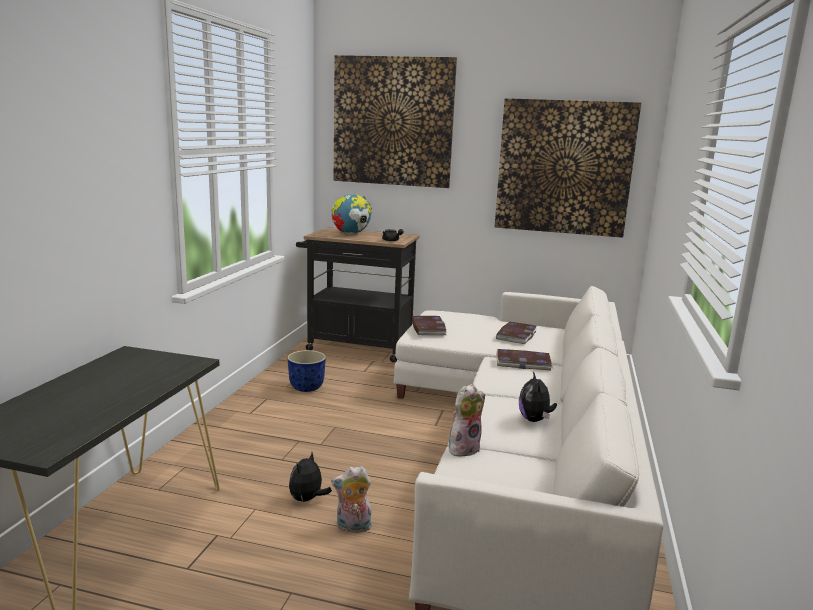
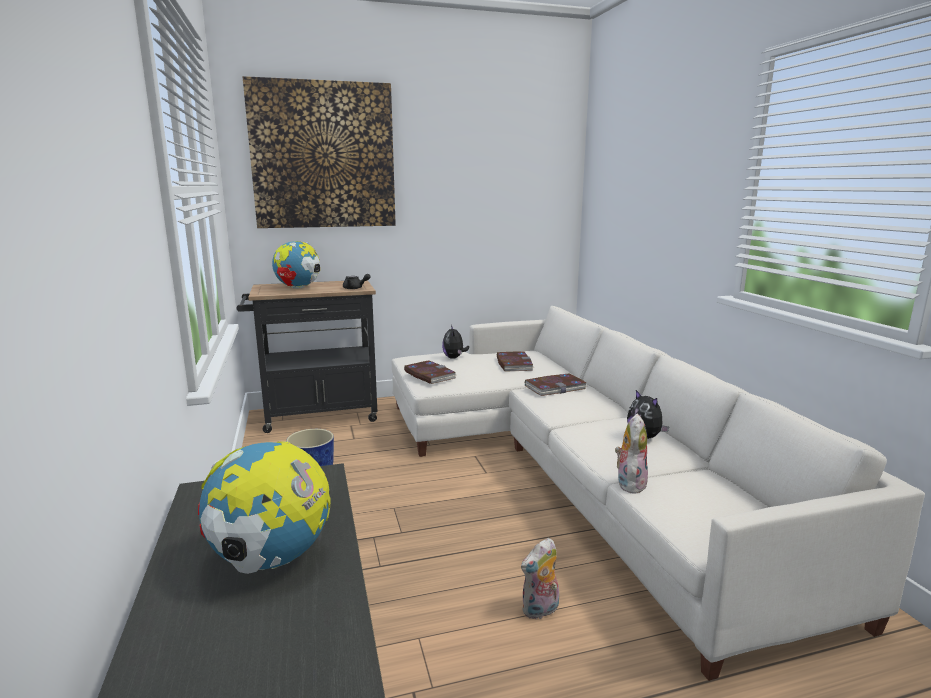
camera: 30 degrees left, 0 degrees up
(105, 393) = (271, 560): none -> globe
(307, 499) = (461, 600): plush toy -> plush toy (454, 358)
(564, 167) = (505, 196): picture -> none

